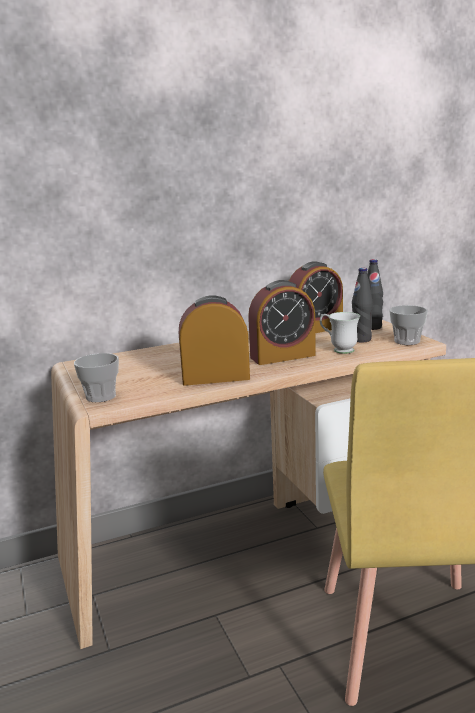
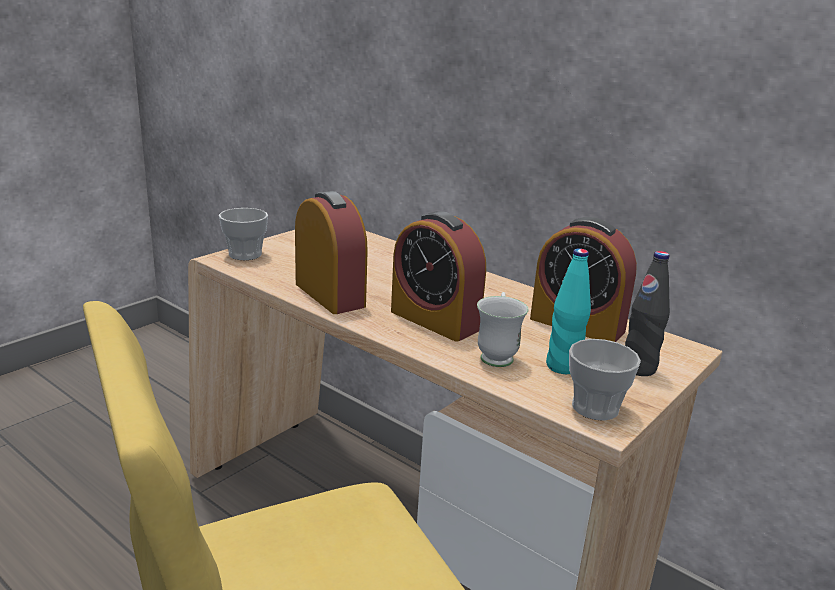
camera: 60 degrees right, 5 degrees up
(361, 339) = (563, 366): black bottle -> turquoise bottle

